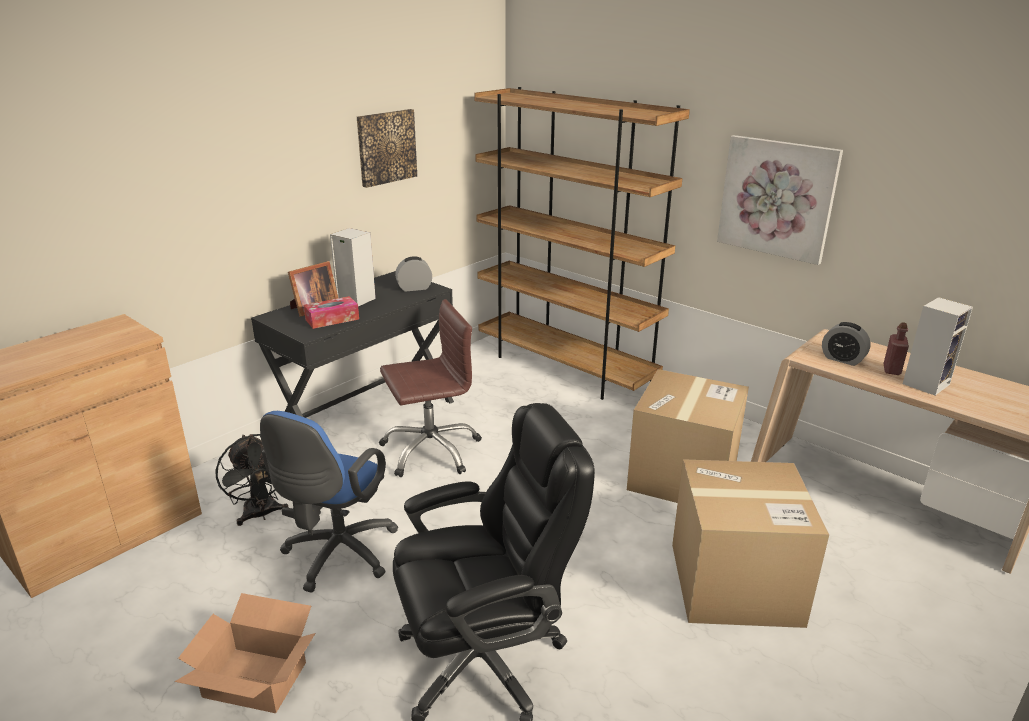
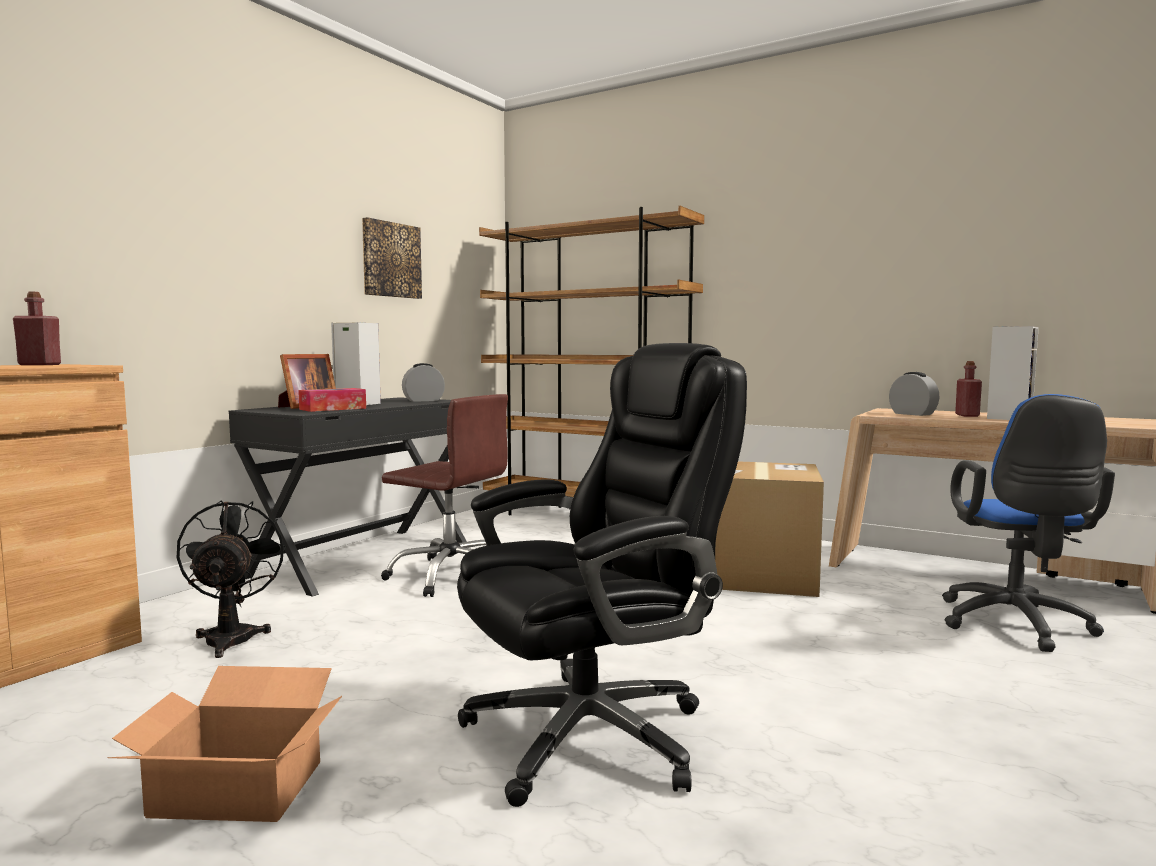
camera: 10 degrees left, 20 degrees down
(105, 332) = (39, 365): none -> red bottle
(262, 514) = (232, 636): black fan -> black fan turned 150 degrees counterclockwise
(337, 556) = (348, 662): blue office chair -> blue office chair (1016, 626)
(430, 450) = (451, 575): brown office chair -> brown office chair turned 60 degrees clockwise
(734, 583) = (874, 643): cardboard box -> none
(777, 198) = (804, 285): picture -> none
(842, 359) = (912, 414): alarm clock -> alarm clock turned 150 degrees counterclockwise

